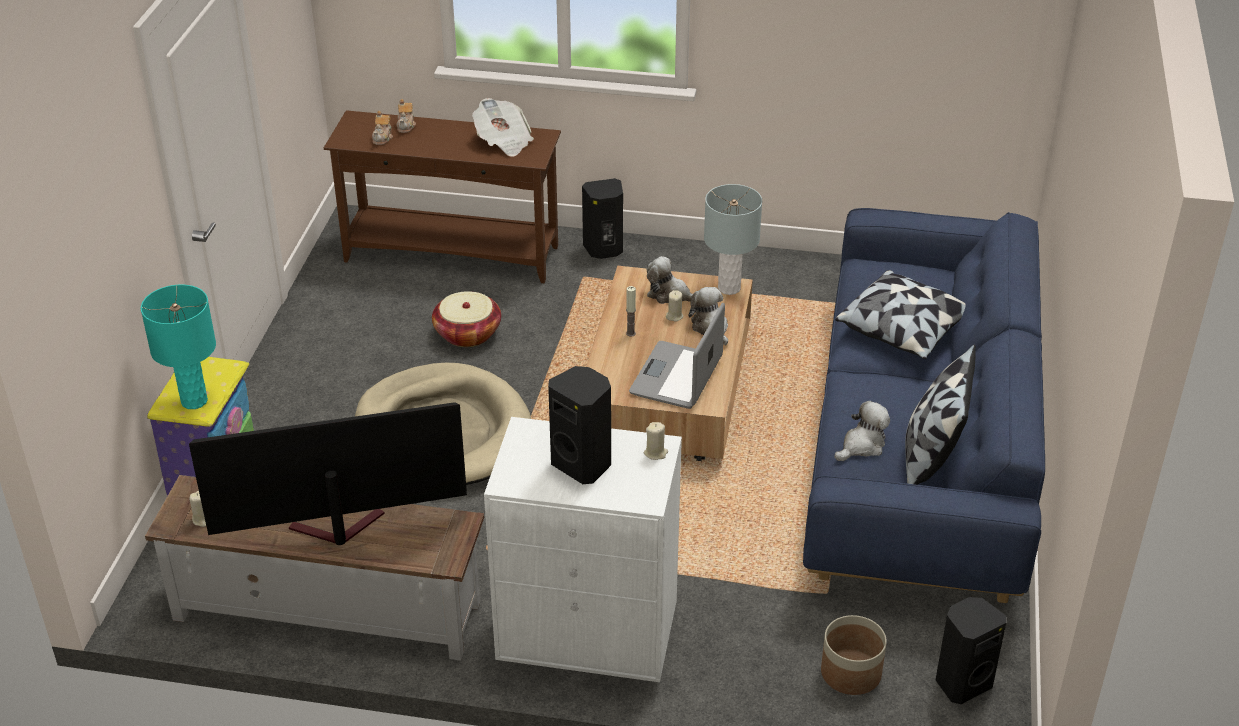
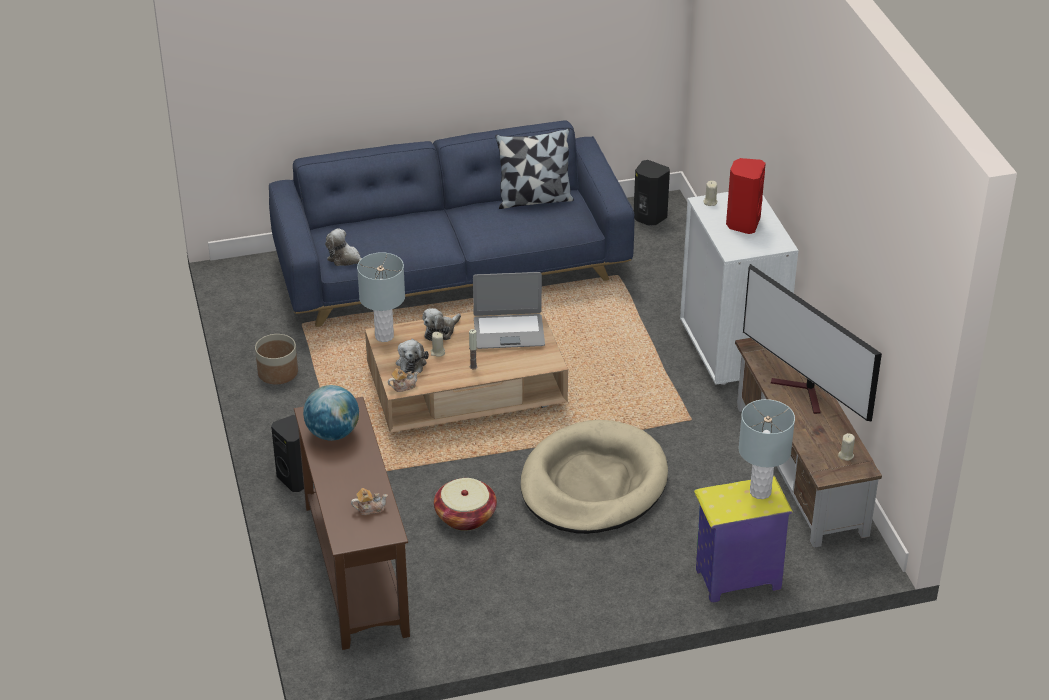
camera: 115 degrees left, 0 degrees up
(193, 401) = (760, 492): turquoise table lamp -> grey table lamp
(406, 126) = (340, 502): teapot -> teapot (403, 386)
(503, 141) = (333, 433): newspaper -> globe
(583, 464) = (742, 223): black speaker -> red speaker
(851, 673) = (673, 254): planter -> planter (278, 372)
(862, 445) = (545, 223): plush toy -> plush toy (345, 259)
(904, 329) = (409, 231): pillow -> none

